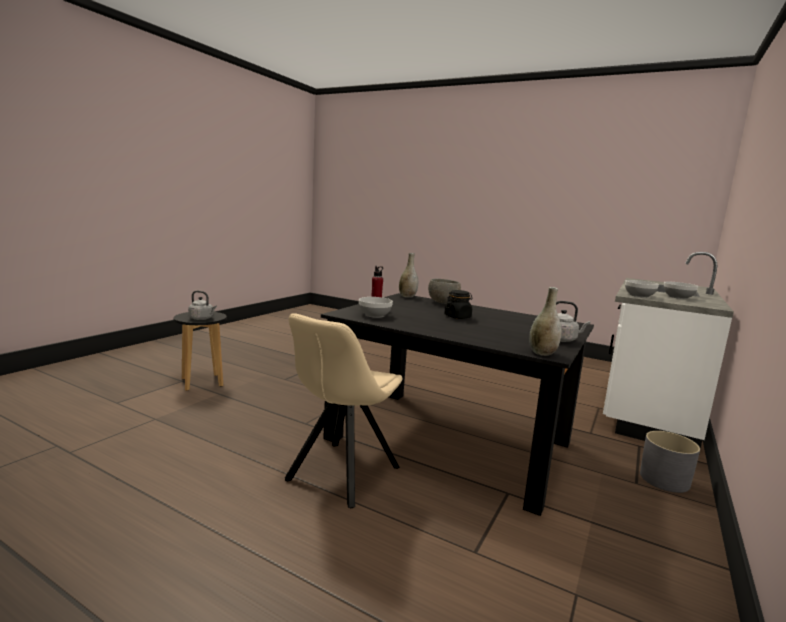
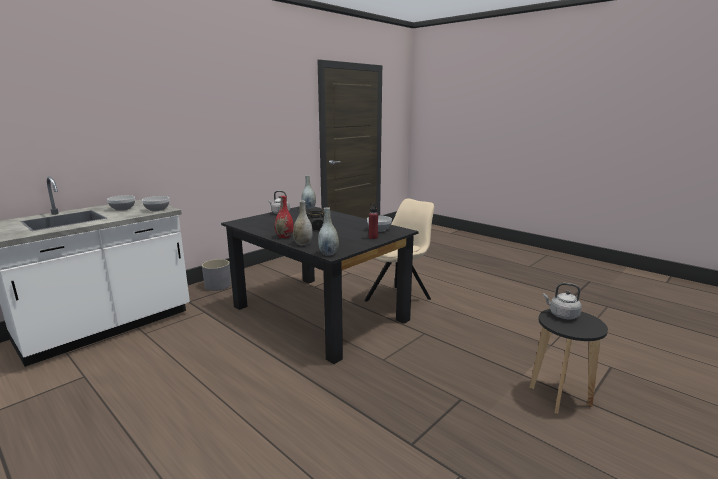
camera: 165 degrees left, 5 degrees up
(443, 303) = (303, 243): grey bowl -> grey vase
(475, 308) = (284, 237): none -> red vase

